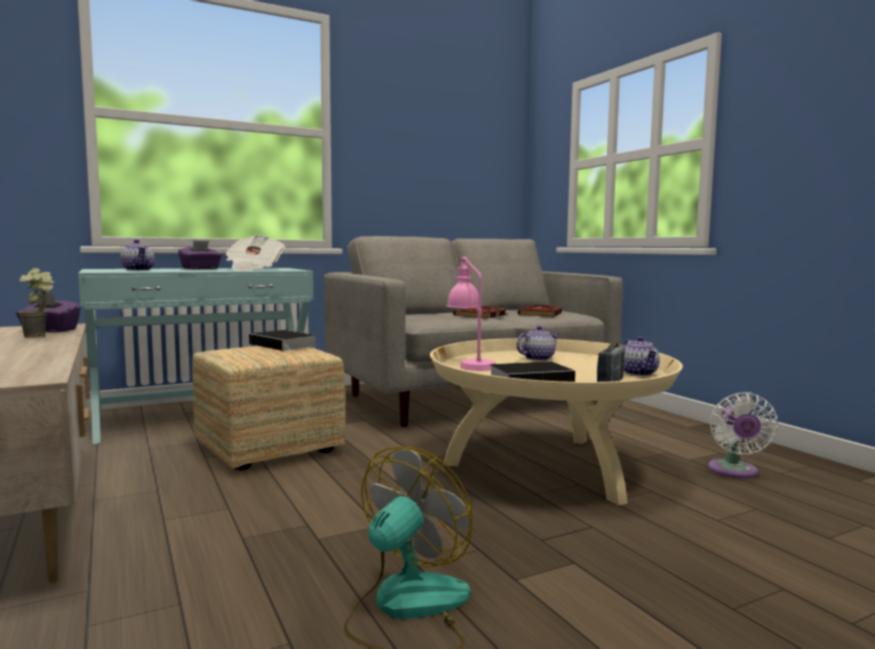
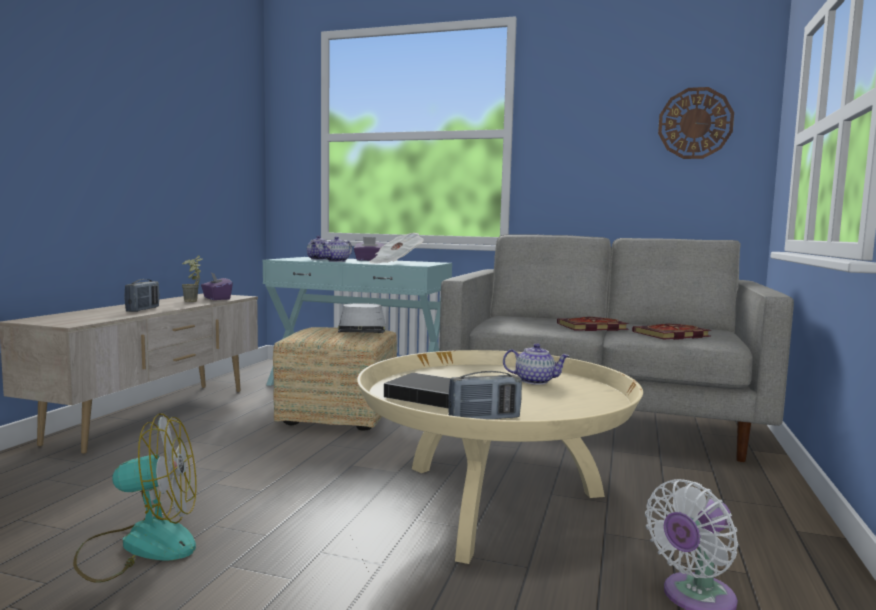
camera: 45 degrees right, 0 degrees up
(29, 352) = (143, 309): none -> radio
(285, 345) = (362, 330): book -> grey hat
(469, 364) = (448, 372): pink table lamp -> none
(477, 144) = (695, 123): none -> wall clock
(639, 373) = (565, 418): teapot -> teapot (336, 261)

